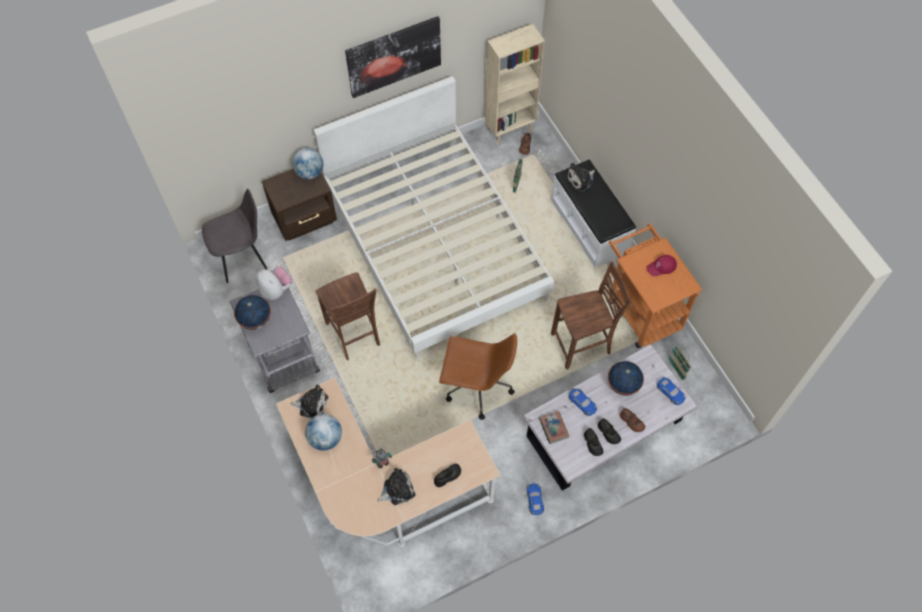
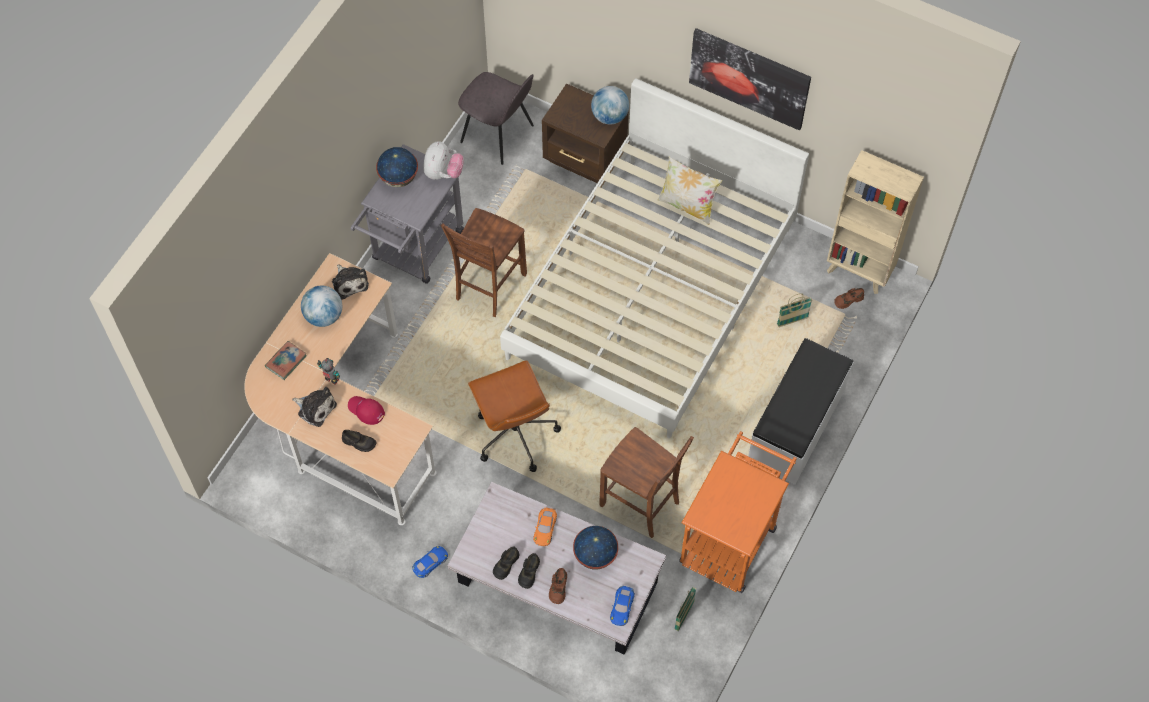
camera: 55 degrees right, 0 degrees up
(405, 177) = (687, 205): none -> pillow
(553, 428) = (496, 517): book -> book (286, 361)
(581, 179) = (817, 367): plush toy -> none
(582, 403) = (545, 528): blue toy car -> orange toy car
(661, 267) = (745, 499): red cap -> red cap (366, 410)

